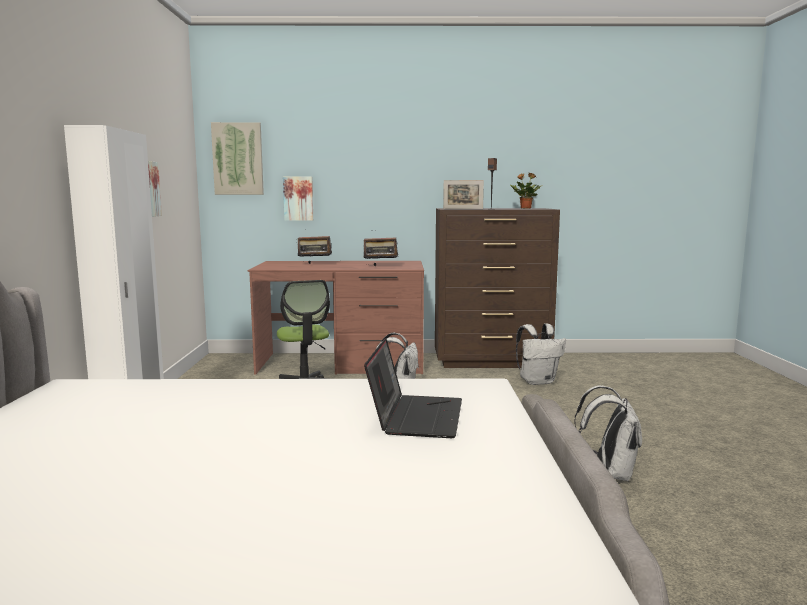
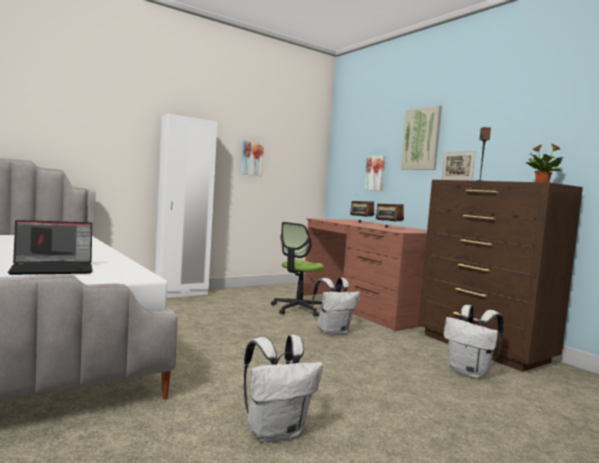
camera: 55 degrees right, 5 degrees down
(238, 159) = (347, 144): picture -> picture (421, 139)

